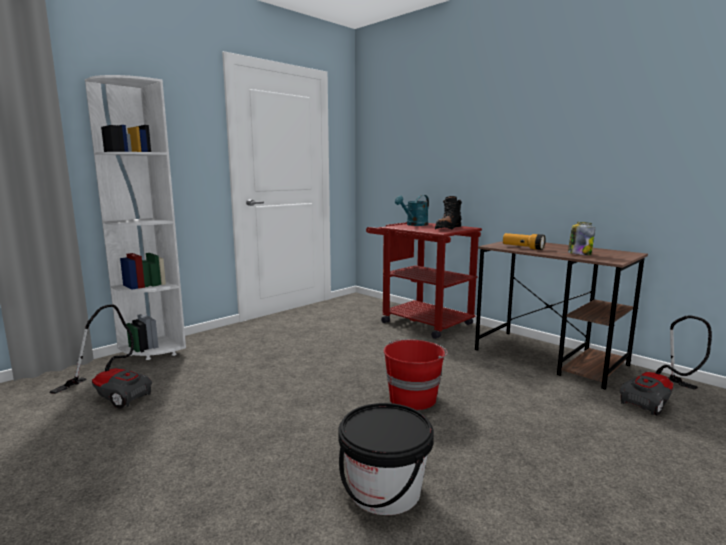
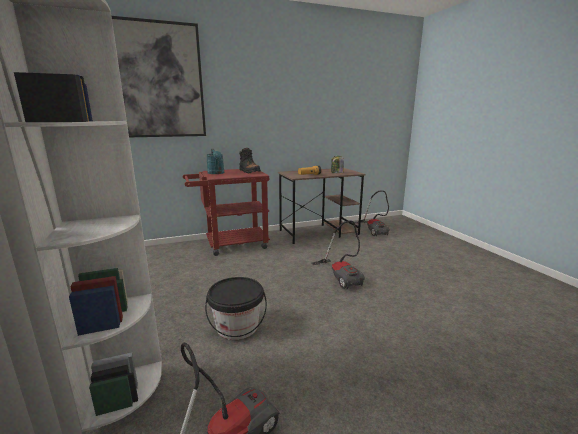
camera: 65 degrees left, 5 degrees up
(384, 490) = (433, 308): black bucket -> black bucket (237, 326)
(395, 118) = (160, 81): none -> picture
(413, 398) = (341, 276): red bucket -> vacuum cleaner

